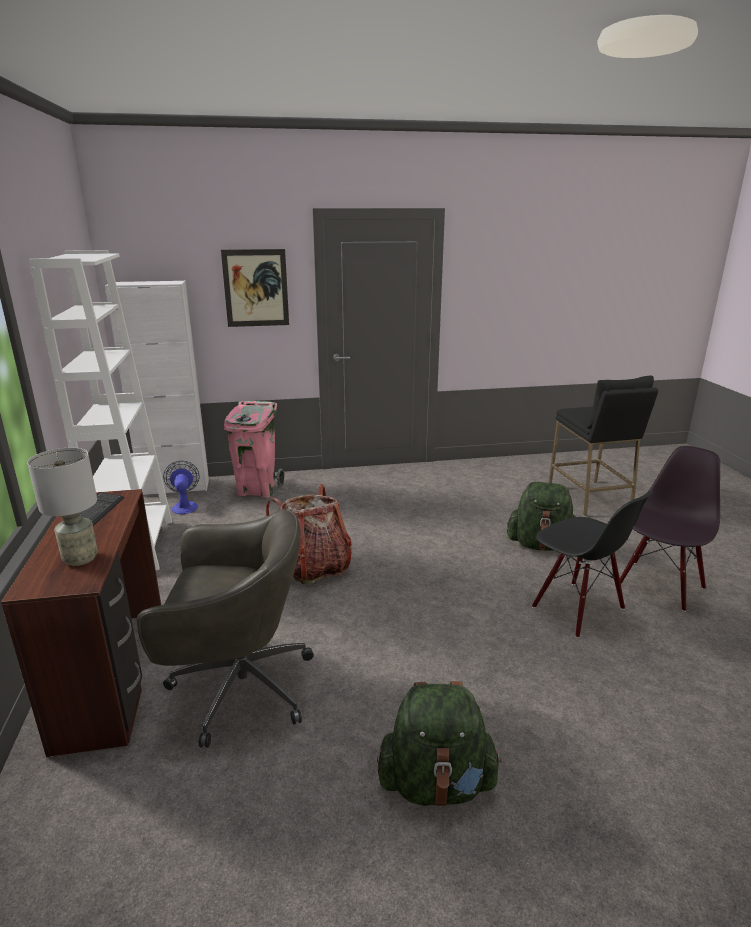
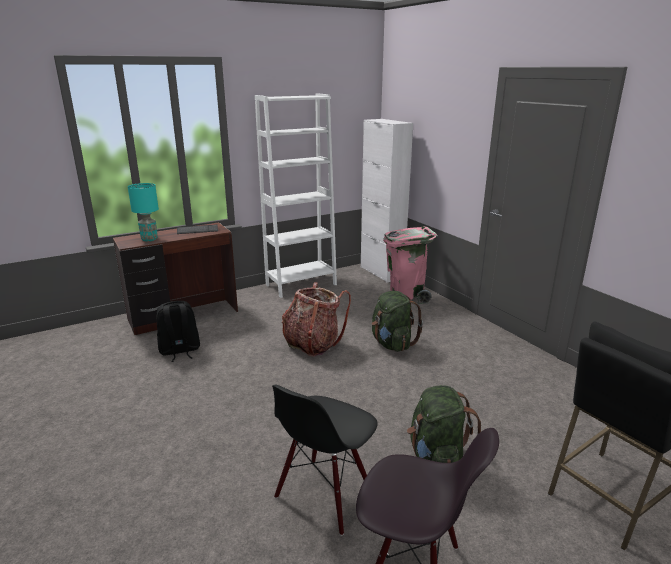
camera: 70 degrees right, 0 degrees up
(81, 559) = (149, 239): grey table lamp -> turquoise table lamp
(184, 506) = (359, 282): fan -> none
(238, 687) = (179, 351): grey office chair -> black backpack
(256, 288) = (452, 136): picture -> none
(436, 784) = (102, 436): green backpack -> green backpack (392, 344)

